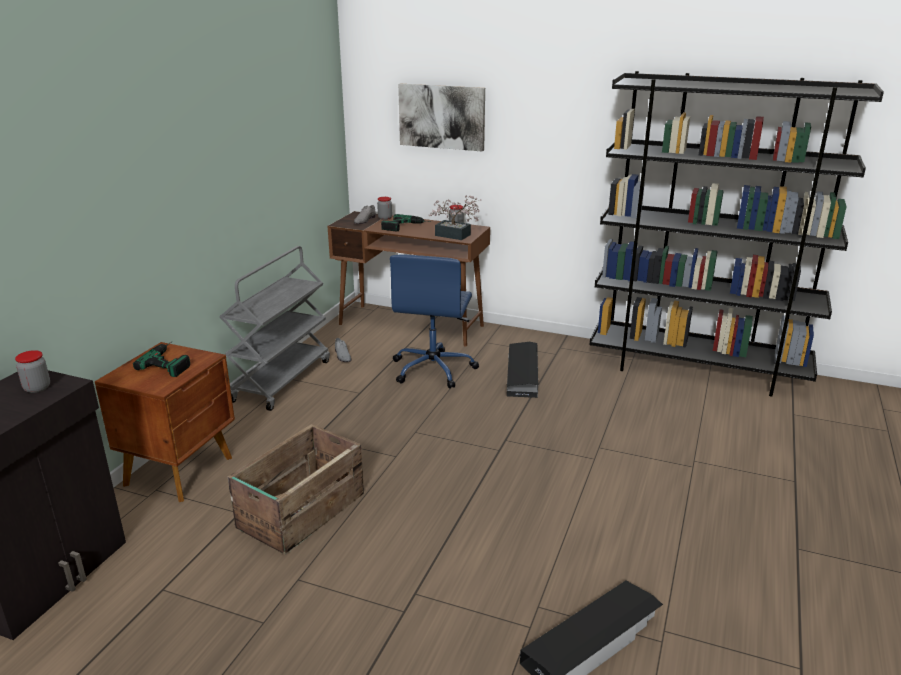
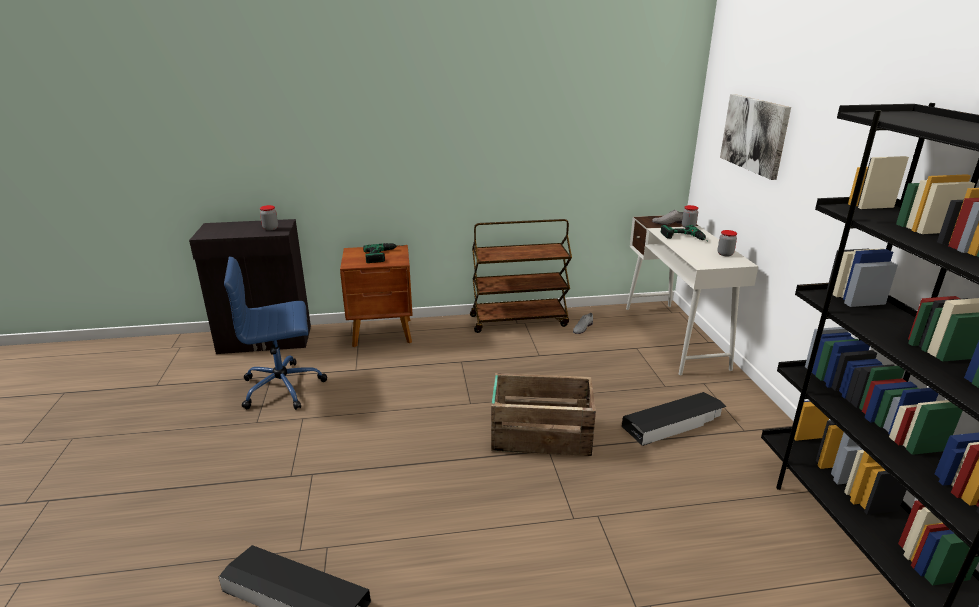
camera: 60 degrees right, 0 degrees up
(282, 380) = (519, 320): grey cart -> brown cart
(299, 511) = (372, 390): crate -> crate (539, 435)
(411, 325) = (674, 337): brown desk -> white desk
(433, 369) = (617, 373): blue office chair -> blue office chair (284, 387)
(456, 236) = (702, 260): potted plant -> none

